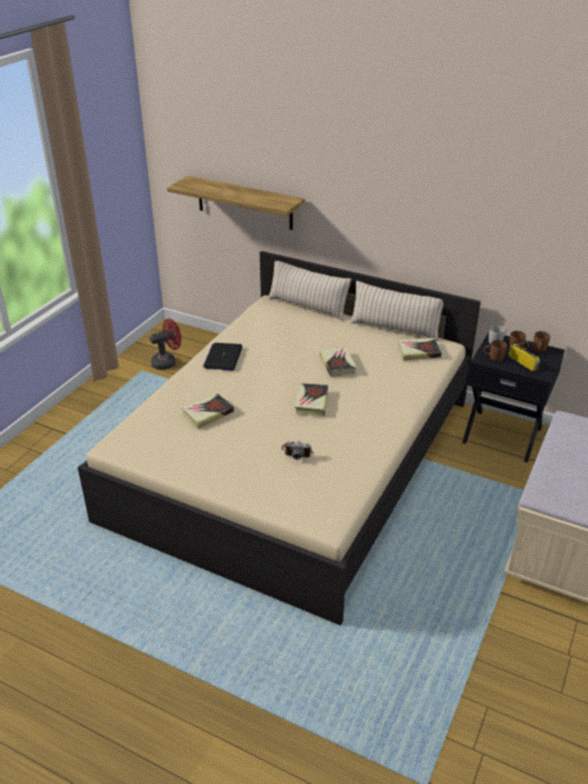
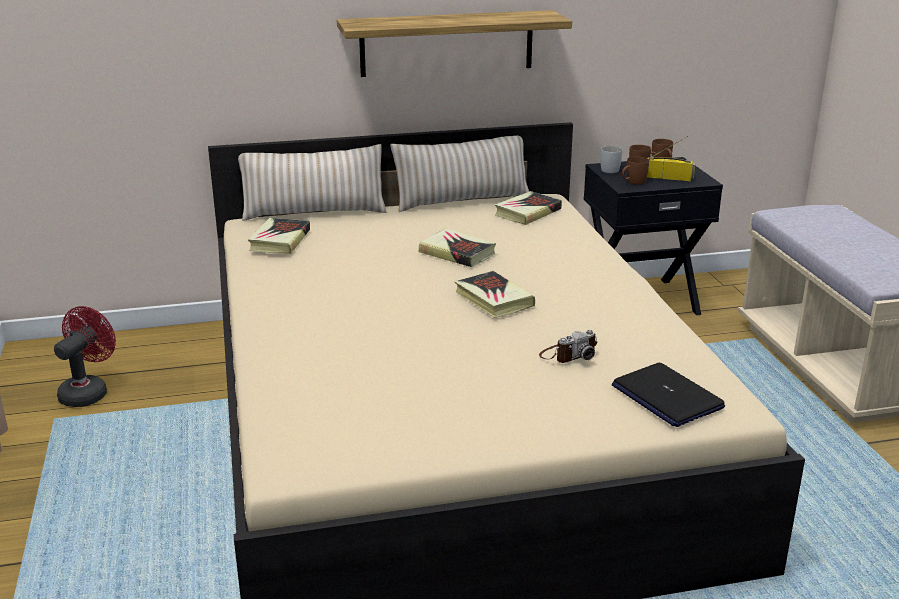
camera: 40 degrees left, 10 degrees down
(207, 413) = (373, 365): book -> book (280, 240)
(223, 357) = (286, 298): laptop -> laptop (666, 396)
(244, 203) = (163, 70): shelf -> shelf (447, 43)

